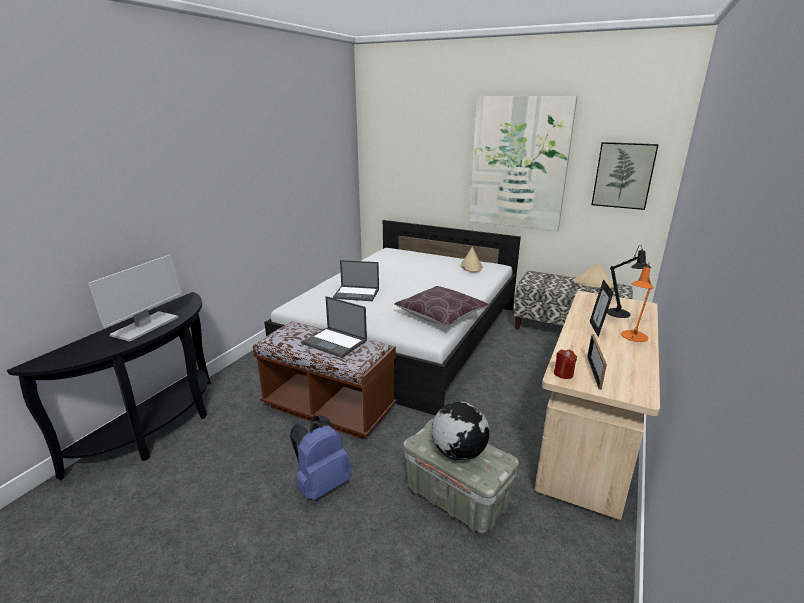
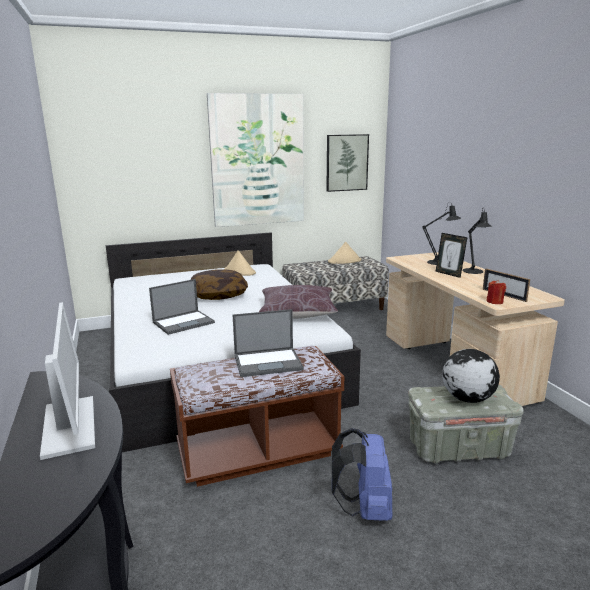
camera: 45 degrees left, 5 degrees down
(417, 281) = (218, 295): none -> pillow
(633, 337) = (474, 272): orange table lamp -> black table lamp

